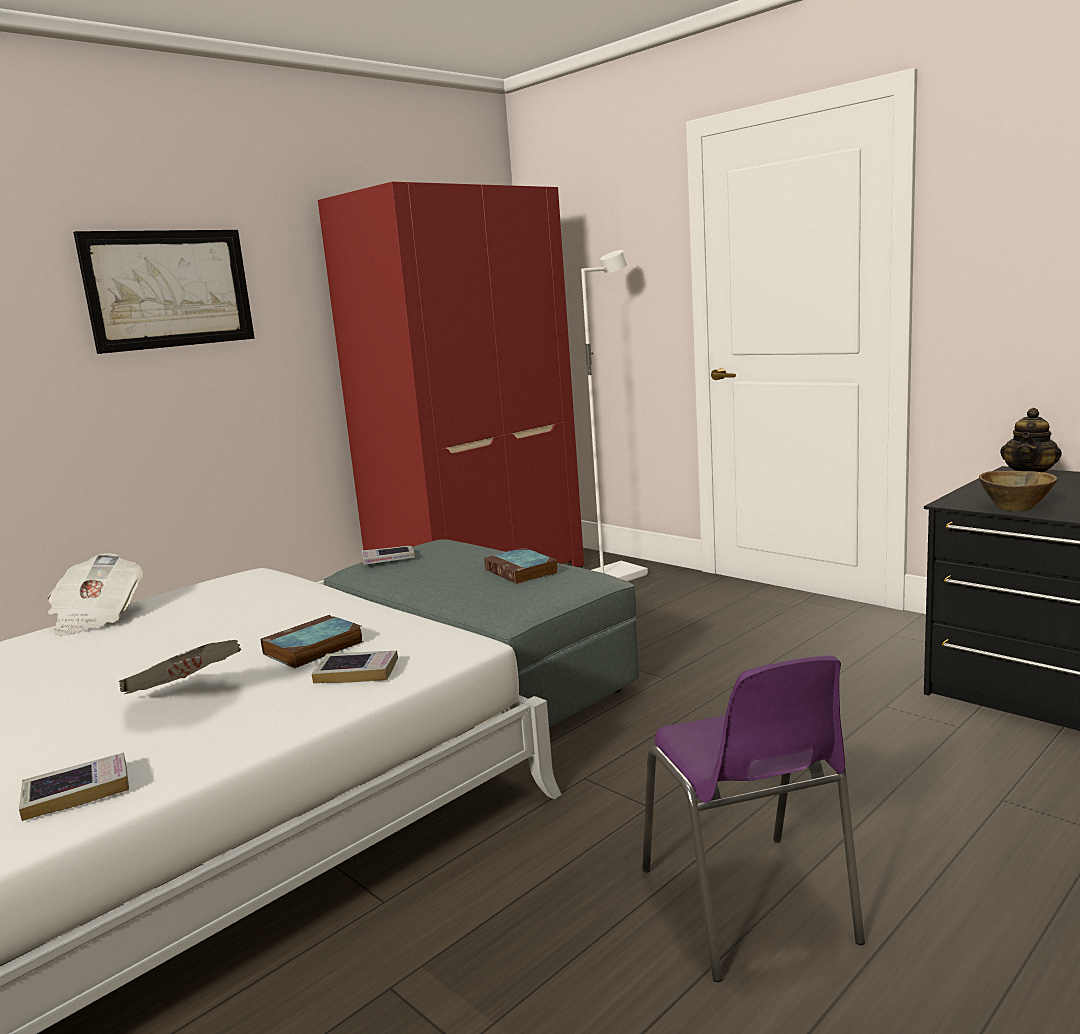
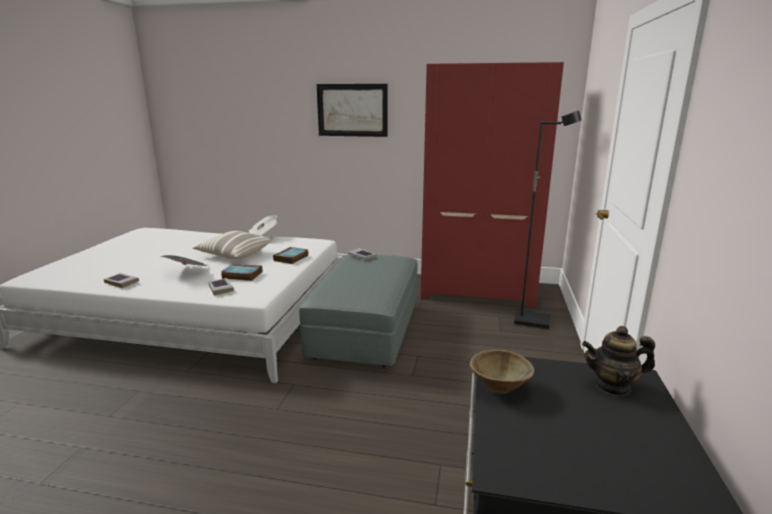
camera: 55 degrees right, 5 degrees up
(160, 648) = (234, 254): none -> pillow
(522, 572) = (366, 285): book -> book (291, 258)
(615, 576) = (532, 321): white floor lamp -> black floor lamp
(749, 908) = (203, 460): purple chair -> none

